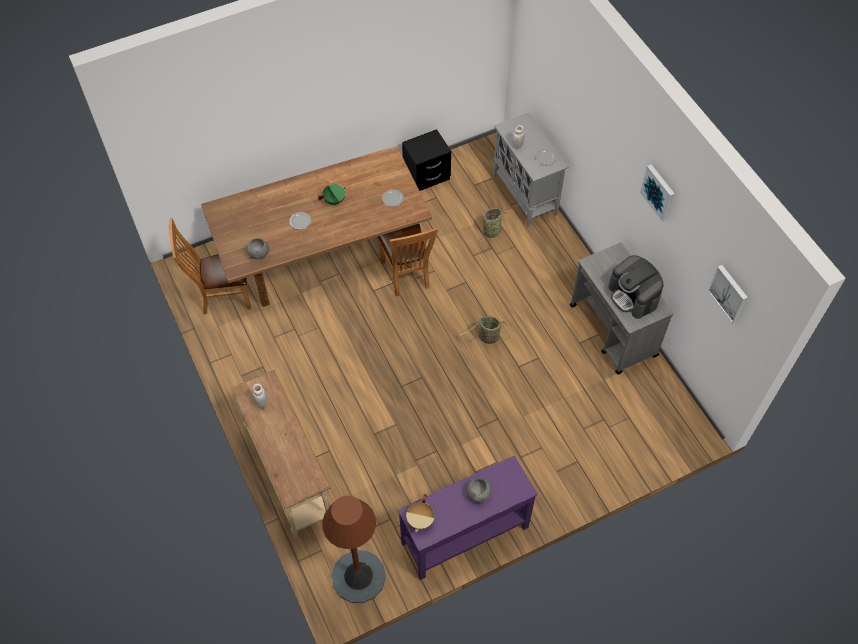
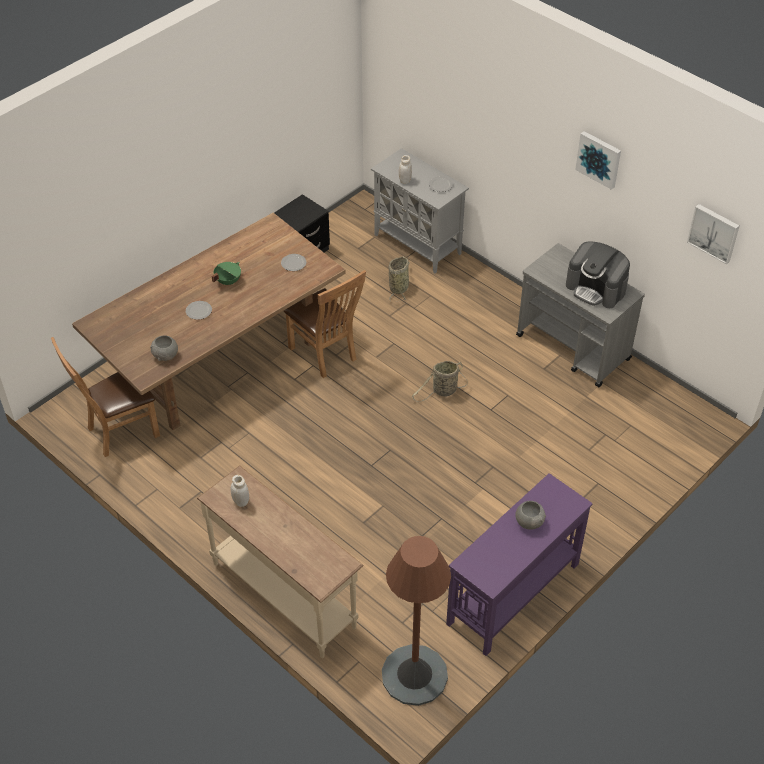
camera: 20 degrees left, 10 degrees down
(421, 520) = (480, 567): beige cooking pot -> none

